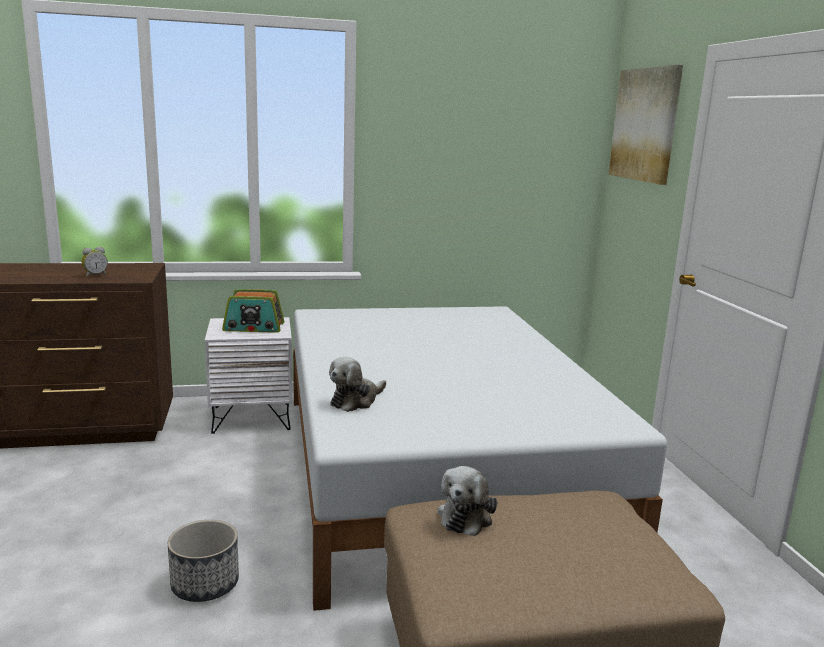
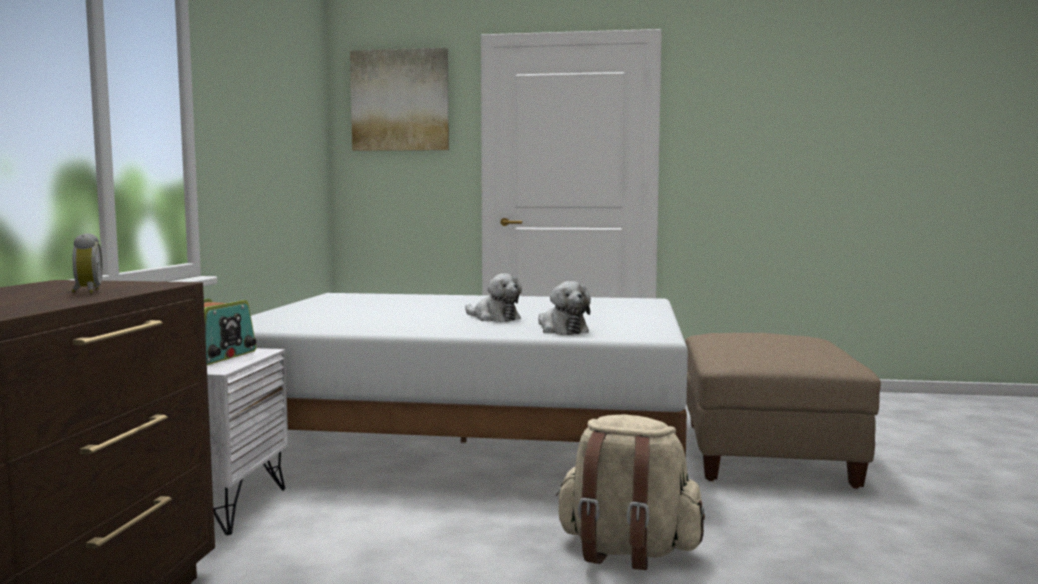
camera: 70 degrees left, 10 degrees down
(204, 584) = (627, 551): planter -> beige backpack
(466, 515) = (737, 351): plush toy -> plush toy (494, 318)

